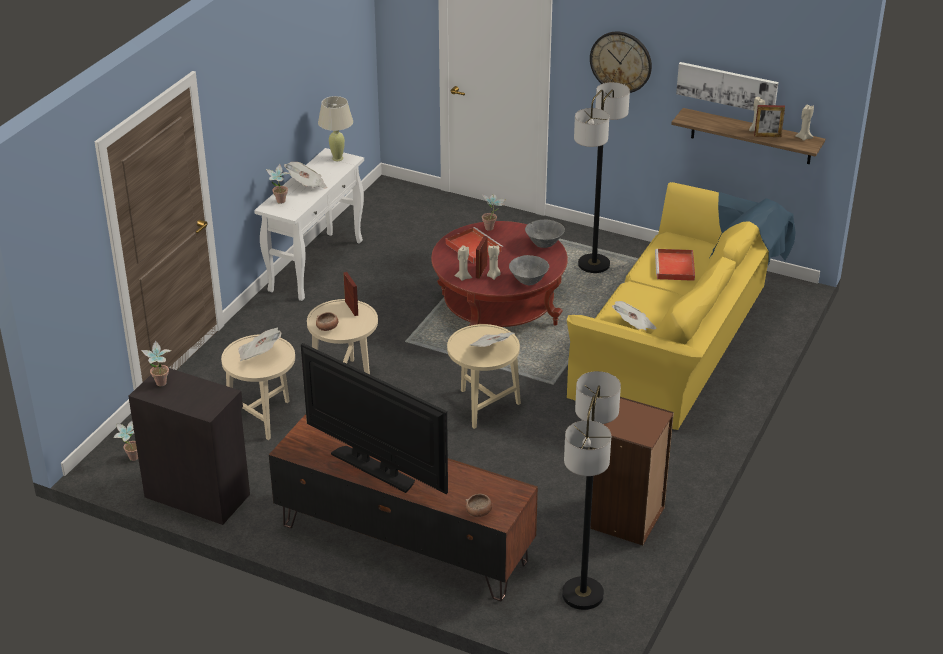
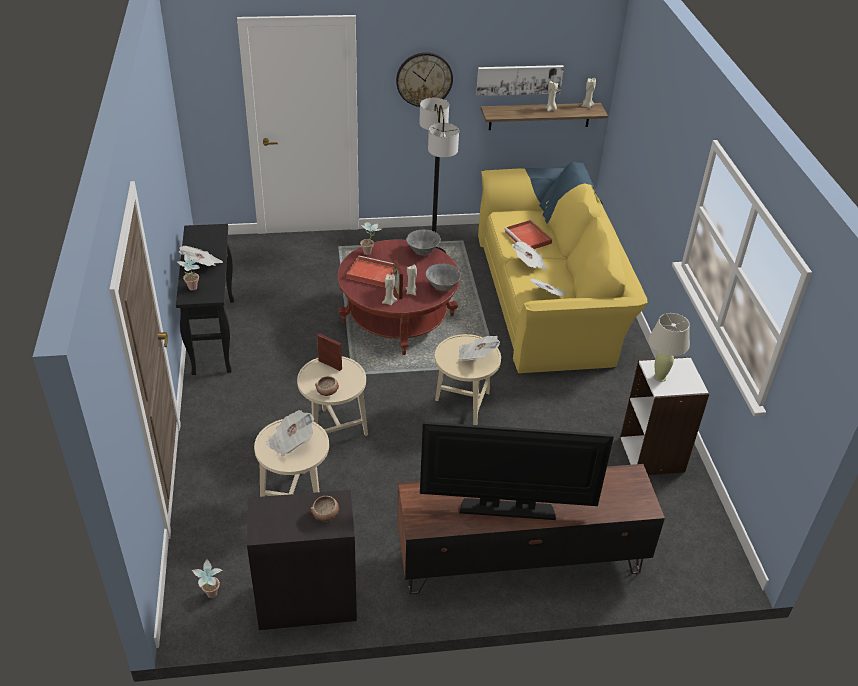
camera: 35 degrees left, 5 degrees up
(161, 385) = (269, 519): potted plant -> none
(316, 265) = (213, 335): white console table -> black console table
(337, 158) = (205, 232): beige table lamp -> beige table lamp (660, 377)
(479, 512) = (627, 509): bowl -> bowl (326, 514)
(583, 594) = (687, 535): floor lamp -> none
(626, 517) = (653, 454): brown bookcase -> white bookcase
(646, 291) = (529, 264): none -> newspaper
(767, 136) = (562, 111): picture frame -> none

